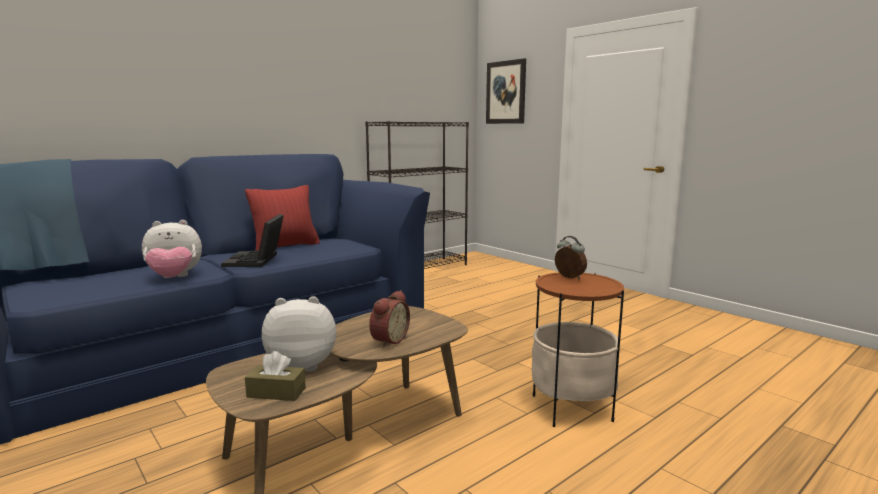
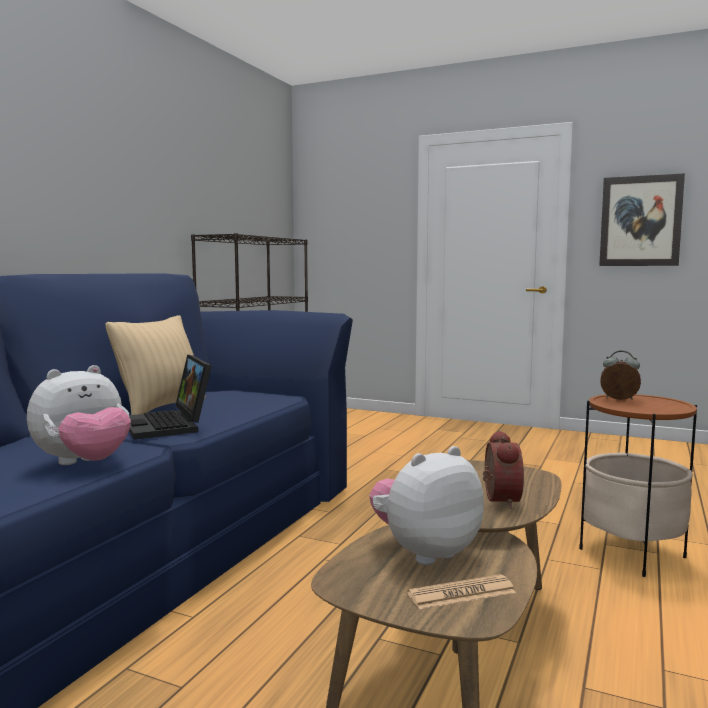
camera: 25 degrees left, 5 degrees down
(276, 392) = (461, 593): brown tissue box -> newspaper
(285, 246) = (161, 407): red pillow -> beige pillow
(506, 92) = (337, 206): picture -> picture (640, 221)

